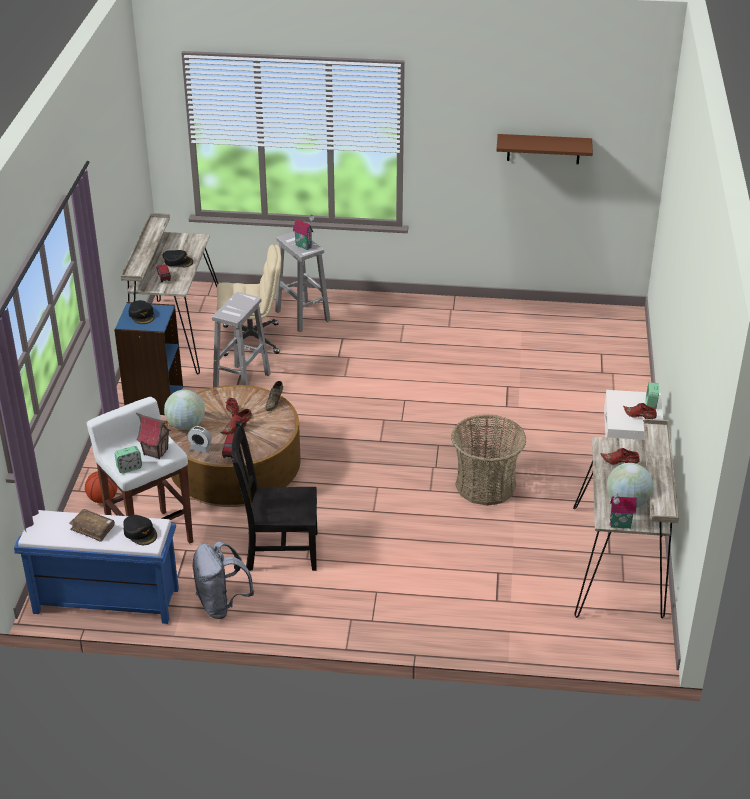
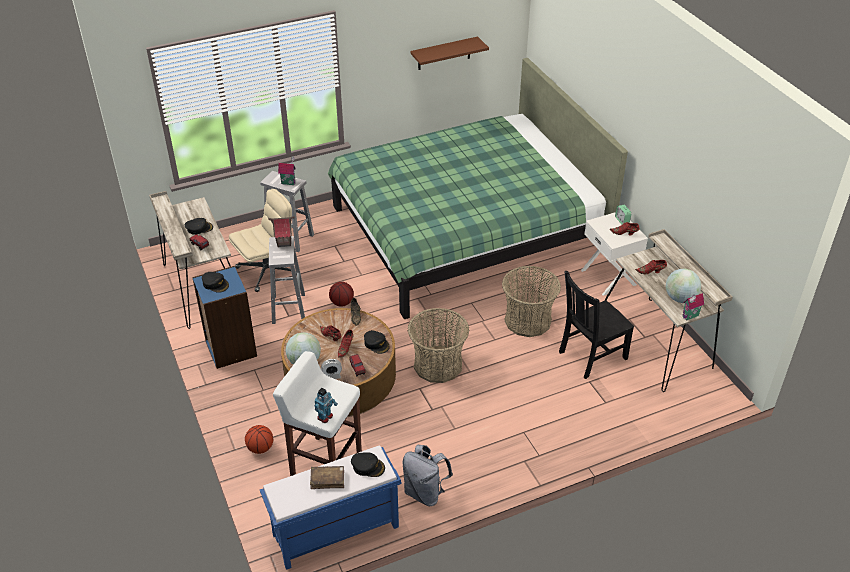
camera: 30 degrees left, 5 degrees up
(129, 468) = (325, 417): alarm clock -> toy robot
(156, 451) = (334, 394): toy house -> toy house (284, 242)
(271, 435) = (376, 344): none -> black cap
(279, 550) = (430, 431): black chair -> black chair (590, 356)
(300, 396) = (342, 303): none -> basketball
(345, 492) = (438, 365): none -> basket
(501, 370) = (466, 230): none -> green bed

